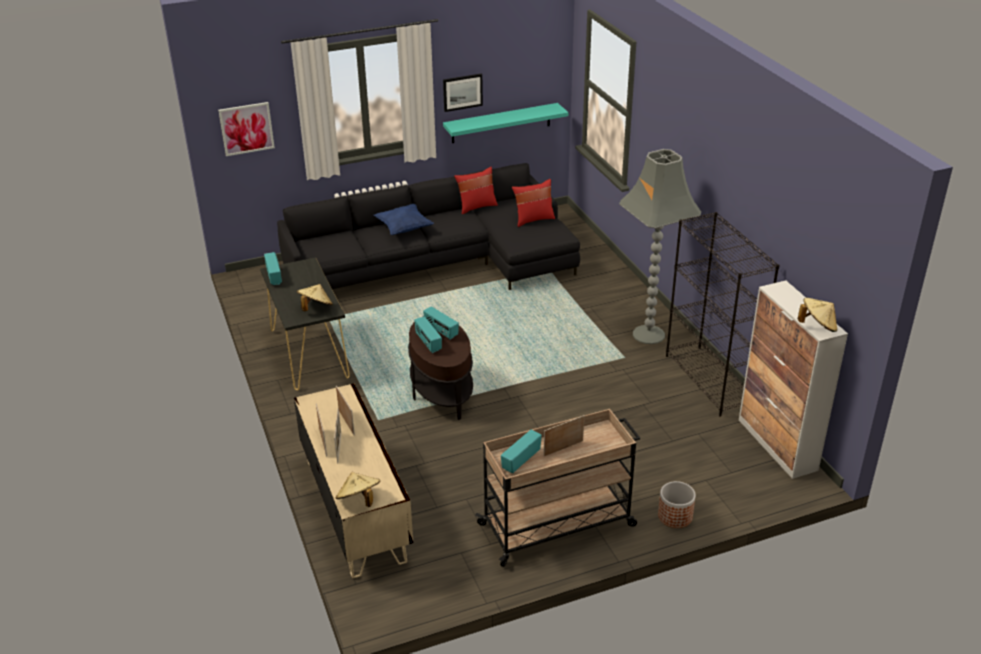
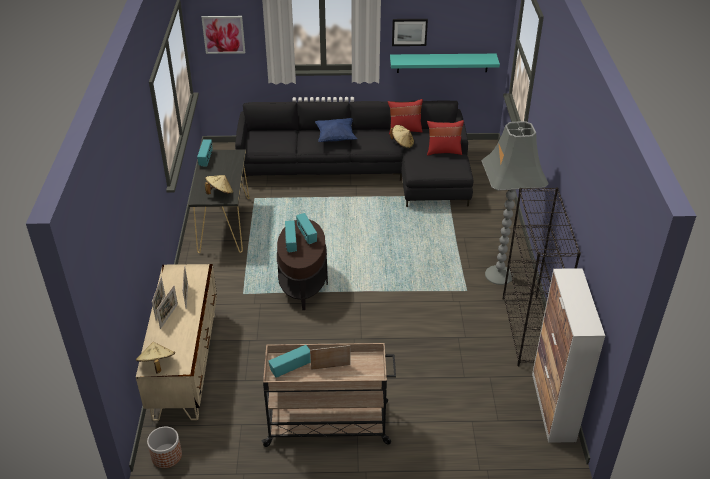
camera: 20 degrees right, 5 degrees up
(675, 516) = (427, 446): planter -> planter (166, 456)
(817, 326) = (581, 321): beige hat -> beige hat (402, 143)

